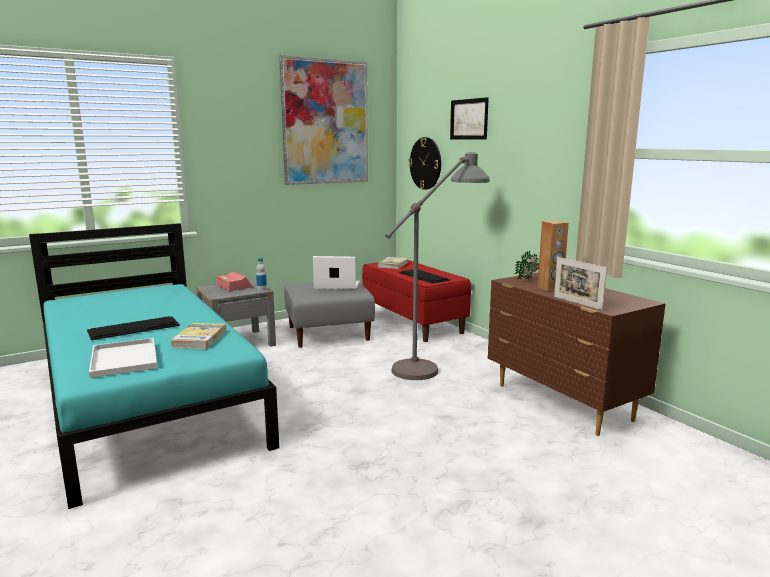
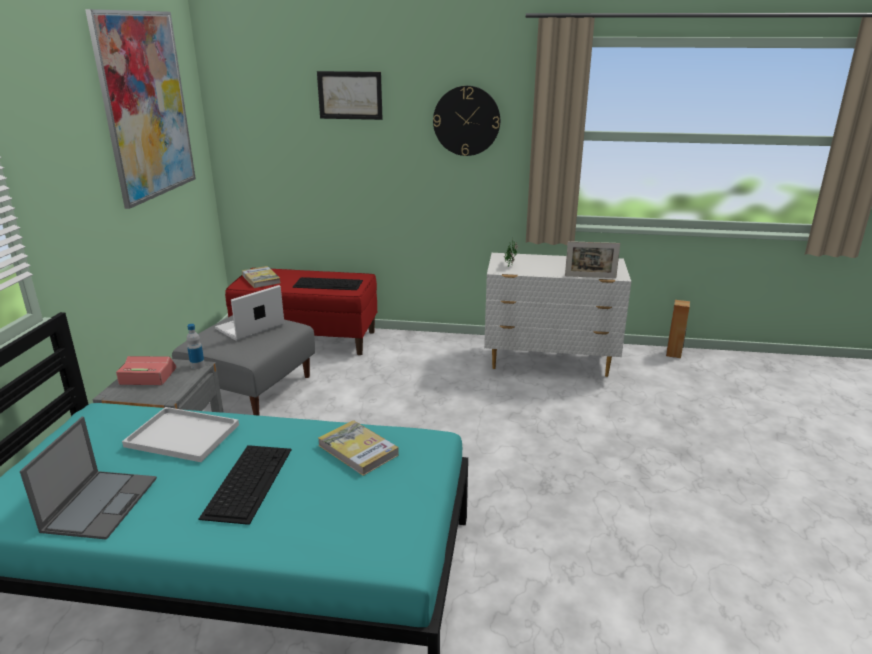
camera: 50 degrees left, 10 degrees up
(87, 312) = (101, 503): none -> laptop
(125, 359) = (363, 514): white tray -> white tray (185, 435)
(425, 163) = (274, 147): wall clock -> wall clock (466, 121)
(435, 361) = (409, 370): grey floor lamp -> none
(550, 288) = (542, 268): brown speaker -> brown speaker (674, 354)
(562, 403) = (550, 362): brown dresser -> white dresser

